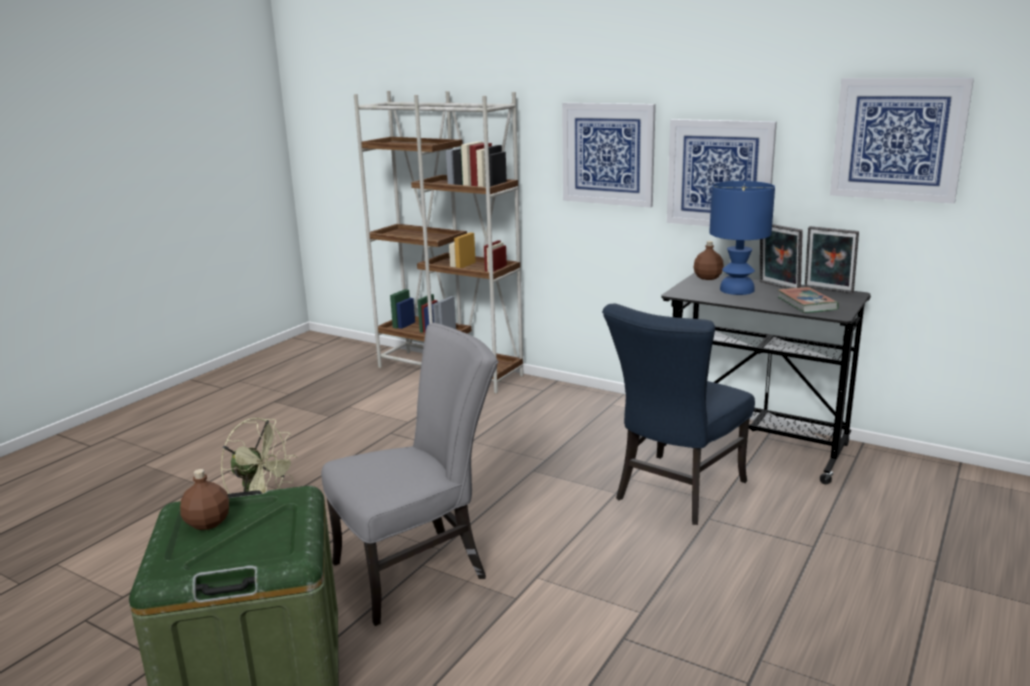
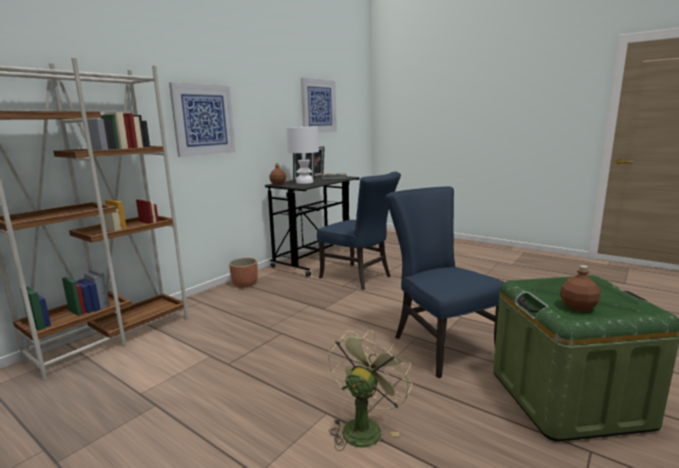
camera: 85 degrees left, 5 degrees down
(419, 569) = (439, 344): grey chair -> blue chair
(610, 405) = (245, 284): none -> planter
(719, 174) = (262, 127): picture -> none
(736, 290) = (304, 182): blue table lamp -> white table lamp

